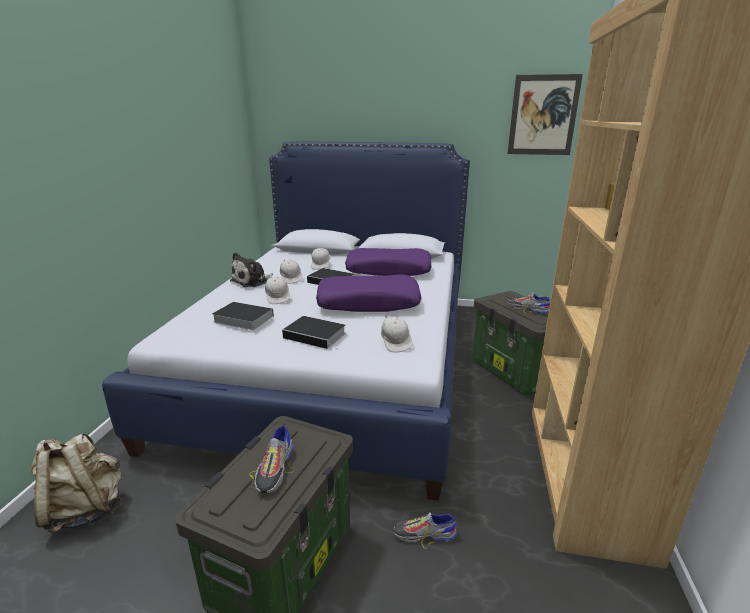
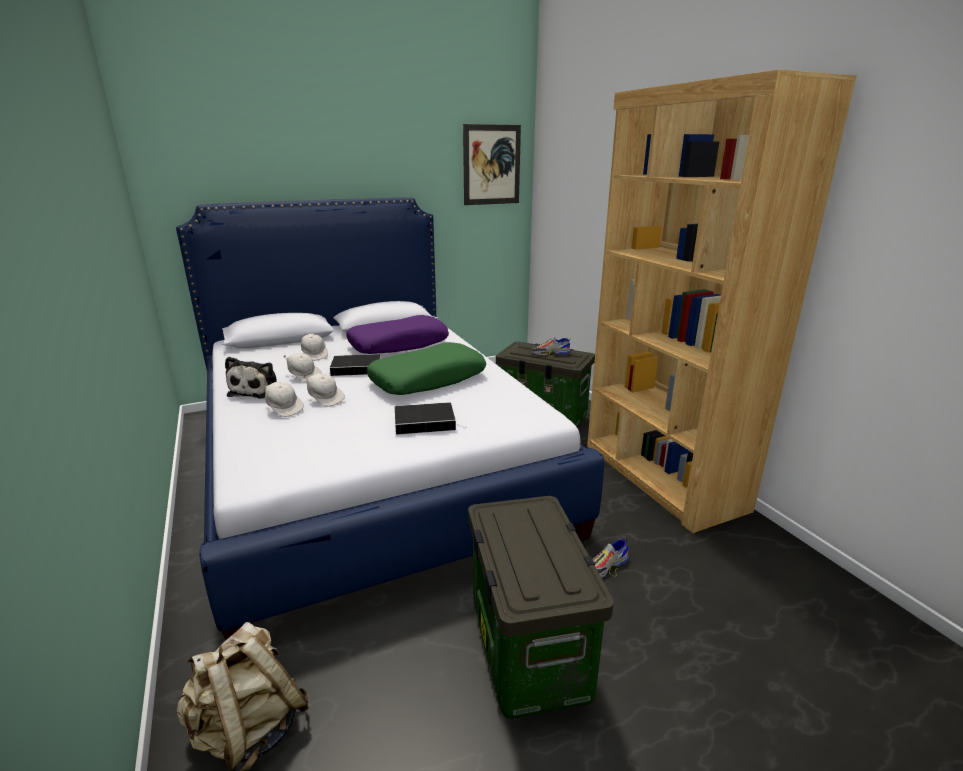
camera: 35 degrees left, 0 degrees up
(241, 319) = (320, 430): book -> none
(275, 468) = (532, 543): shoe -> none
(368, 303) = (428, 379): purple pillow -> green pillow
(396, 343) = (506, 406): white cap -> white cap (284, 408)

